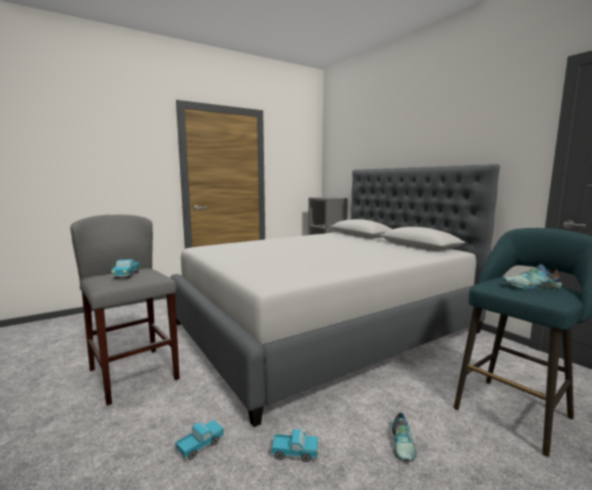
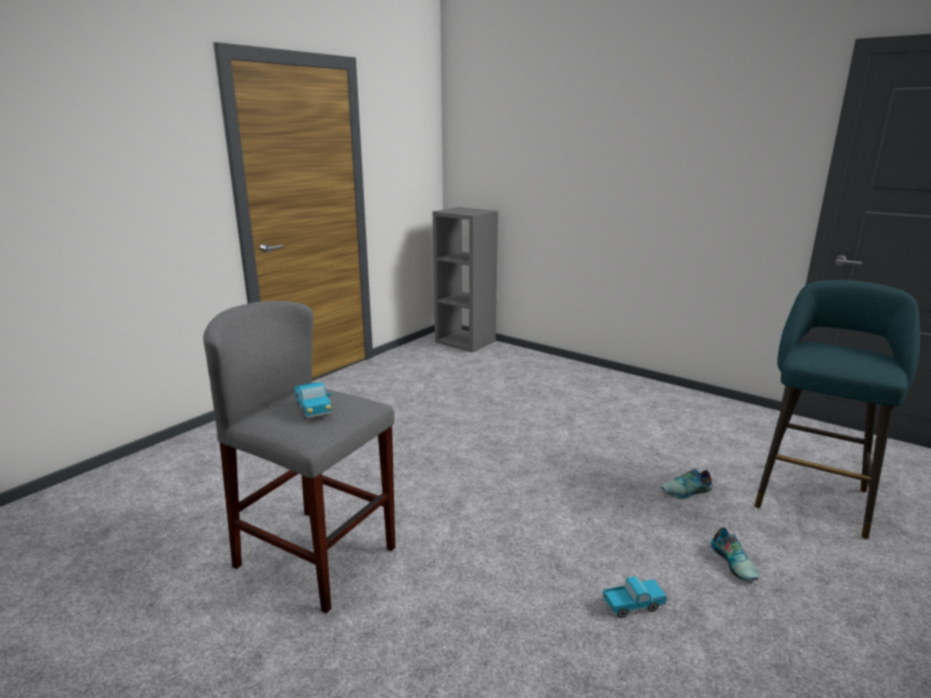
camera: 20 degrees left, 10 degrees up
(201, 445) = (515, 629): toy truck -> none
(324, 327) = (528, 426): grey bed -> none
(532, 287) = (851, 357): shoe -> shoe (687, 491)

